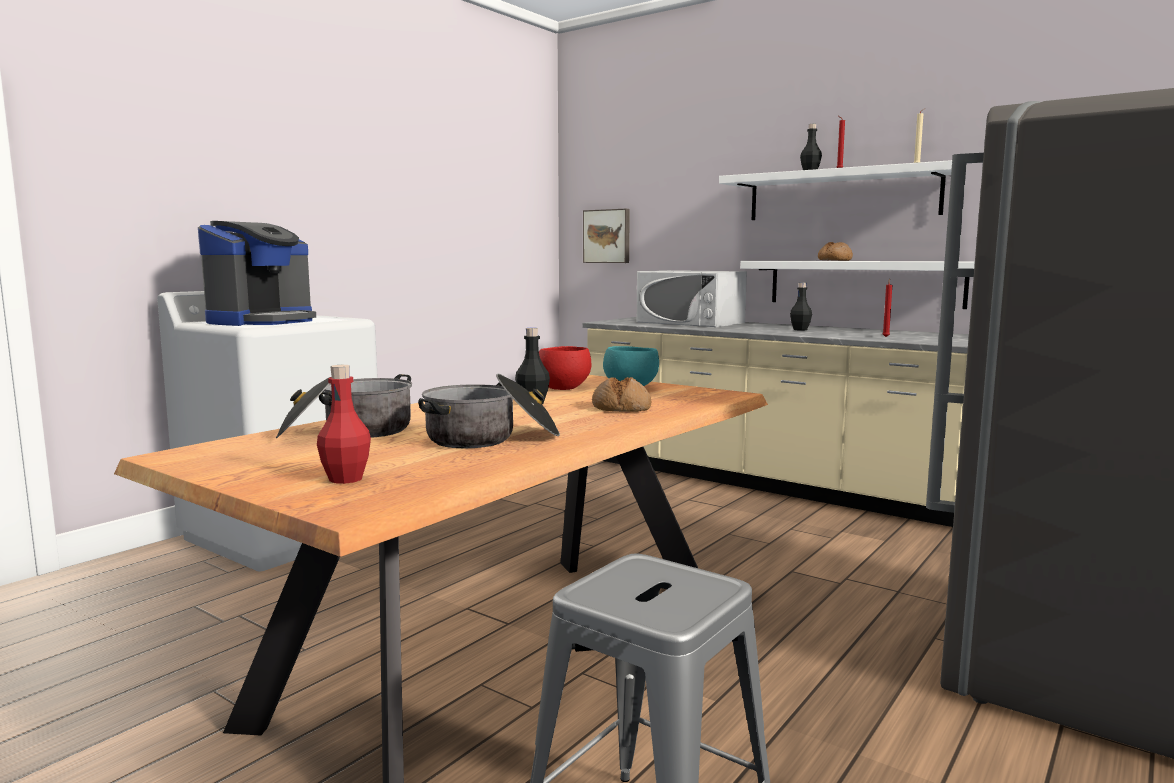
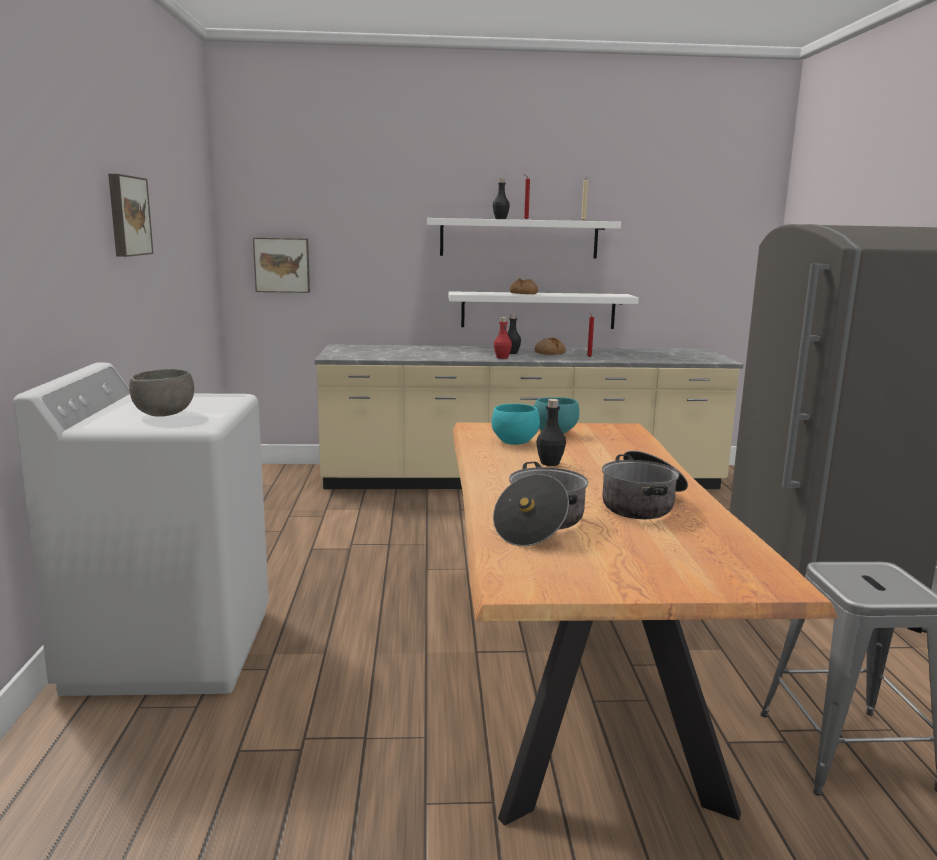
camera: 40 degrees left, 5 degrees up
(262, 321) = (163, 414): coffee machine -> grey bowl
(346, 479) = (696, 565): red bottle -> red bottle (502, 357)
(383, 178) = (127, 216): none -> picture
(562, 388) = (513, 442): red bowl -> turquoise bowl
(621, 407) = (613, 455): bread -> bread (549, 353)
(690, 322) = (404, 350): white microwave -> none

